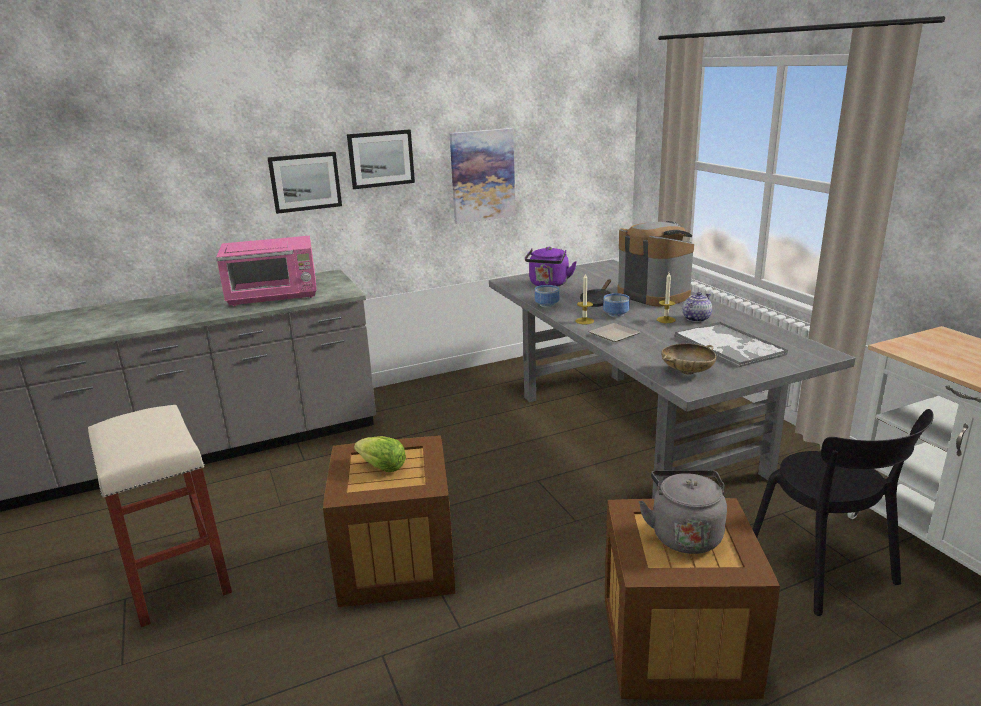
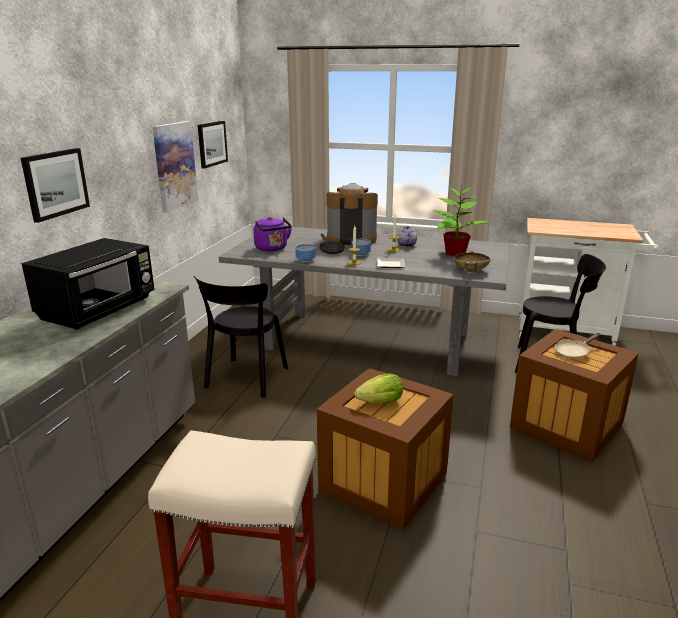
camera: 50 degrees left, 0 degrees up
(274, 296) = (100, 309): pink microwave -> black microwave
(381, 159) = (110, 154): picture -> picture (212, 144)
(461, 417) = (245, 379): none -> black chair
(684, 534) = (574, 352): grey kettle -> beige frying pan
(729, 346) = (454, 253): tray -> potted plant

